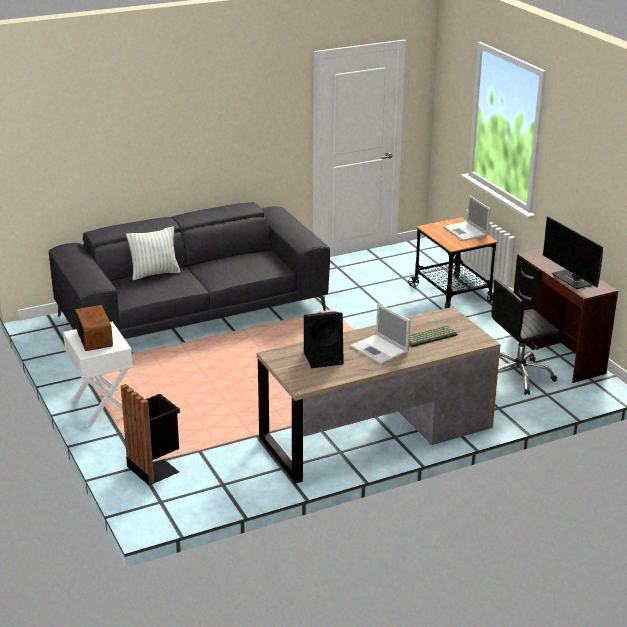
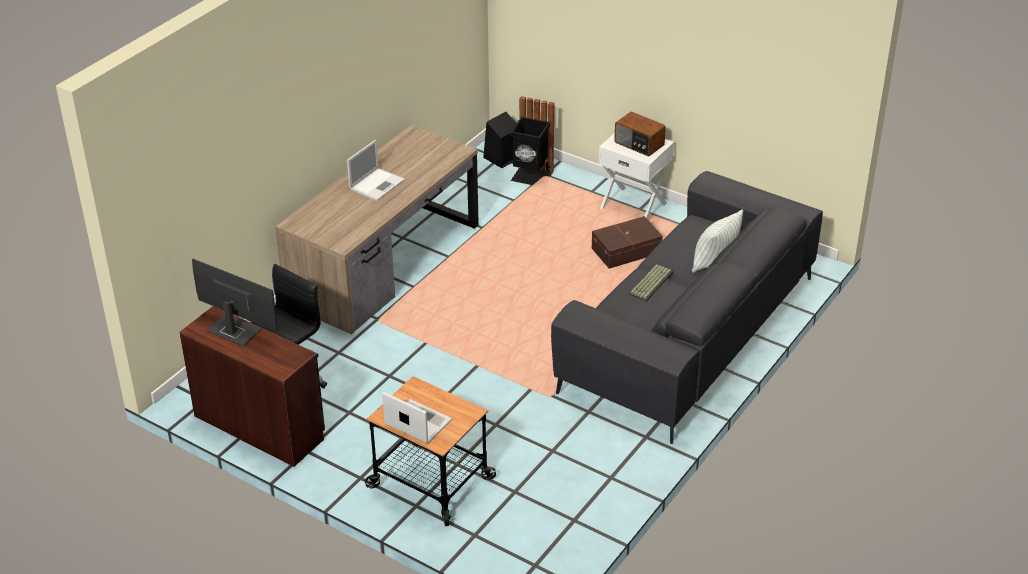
camera: 150 degrees right, 10 degrees up
(160, 375) = (627, 251): none -> brown storage box
(324, 358) = (417, 162): black speaker -> black speaker (501, 158)
(380, 350) = (377, 184): laptop -> laptop turned 105 degrees clockwise
(429, 337) = (343, 211): keyboard -> keyboard (650, 282)

